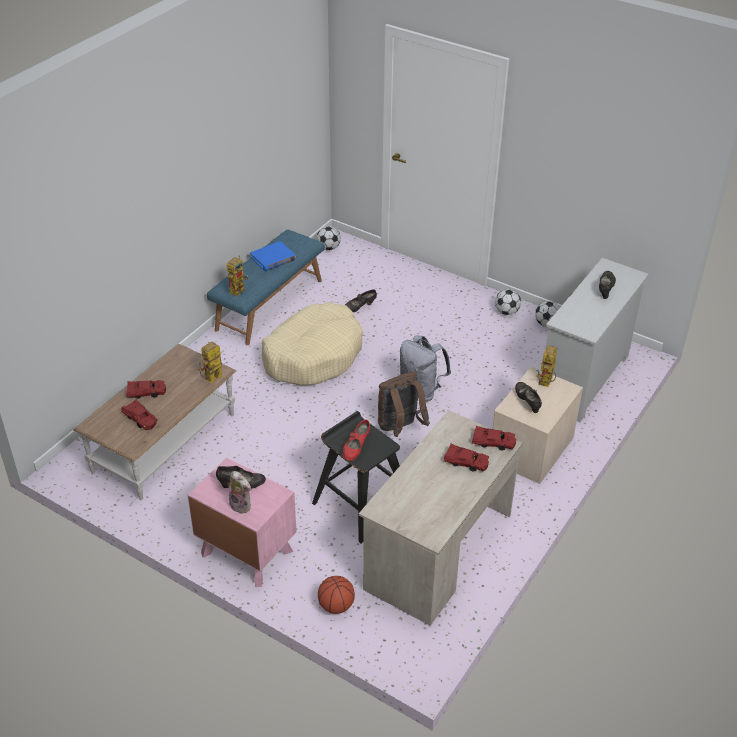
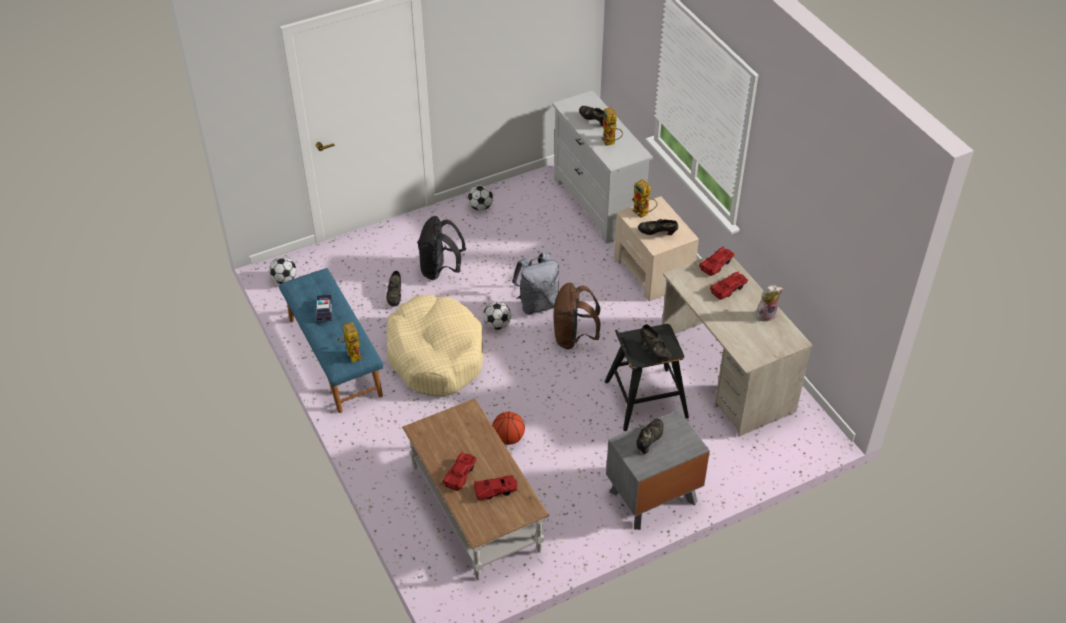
camera: 60 degrees left, 5 degrees up
(211, 380) = (477, 420): toy robot -> toy robot (610, 142)
(242, 505) = (674, 449): plush toy -> plush toy (765, 314)
(246, 552) = (652, 497): pink nightstand -> grey nightstand
(273, 258) = (324, 311): blue book -> toy car
(336, 606) = (745, 460): basketball -> basketball (508, 438)
(356, 449) = (655, 351): red shoe -> black shoe
(410, 320) = (440, 270): none -> black backpack
(546, 324) = (515, 191): football -> football (497, 325)

